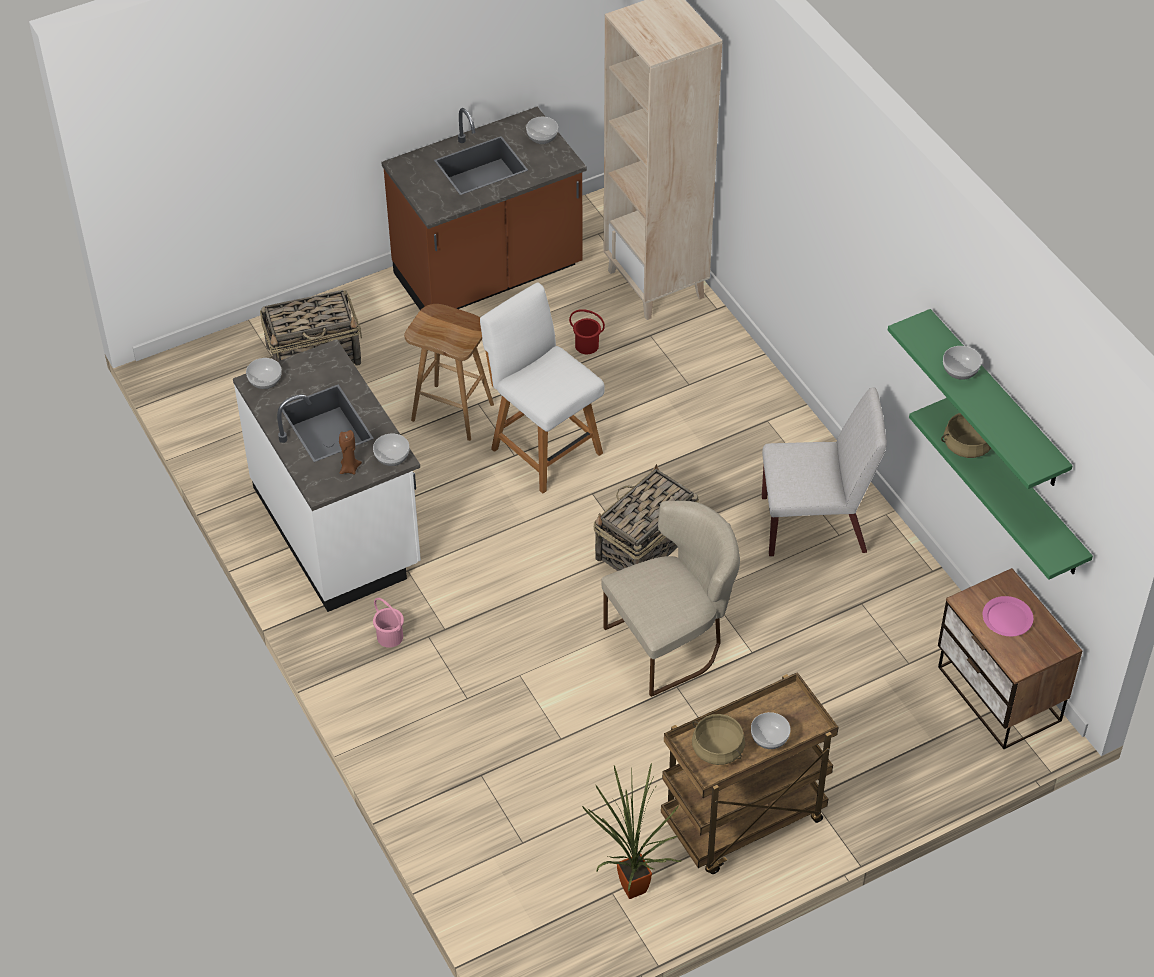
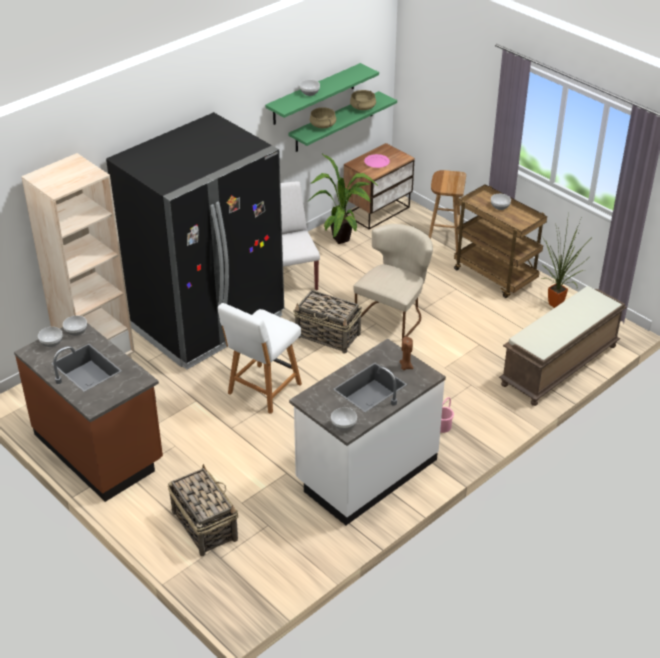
camera: 105 degrees left, 10 degrees down
(392, 458) = (388, 350): bowl -> bowl (76, 331)
(454, 412) = (242, 438): brown stool -> brown stool (443, 240)
(468, 835) = (559, 366): none -> brown bench
(586, 345) = (163, 388): red bucket -> none
(672, 642) = (393, 315): beige chair -> beige chair turned 75 degrees clockwise
(717, 749) = (516, 220): beige cooking pot -> beige cooking pot (363, 107)
(722, 410) = (208, 322): none -> black fridge
(906, 619) = (342, 241): none -> potted plant

